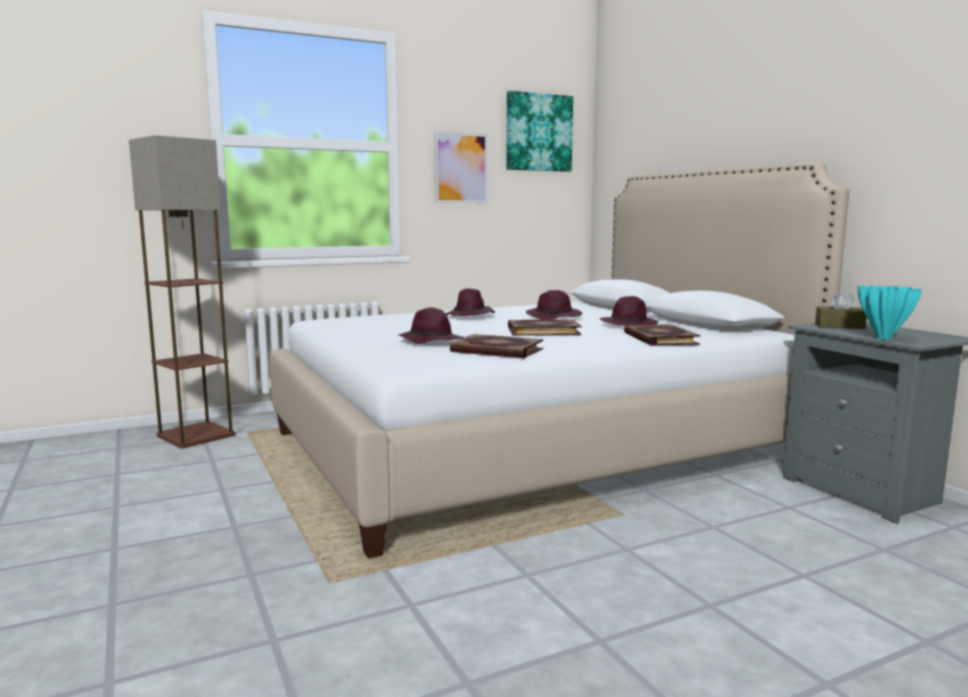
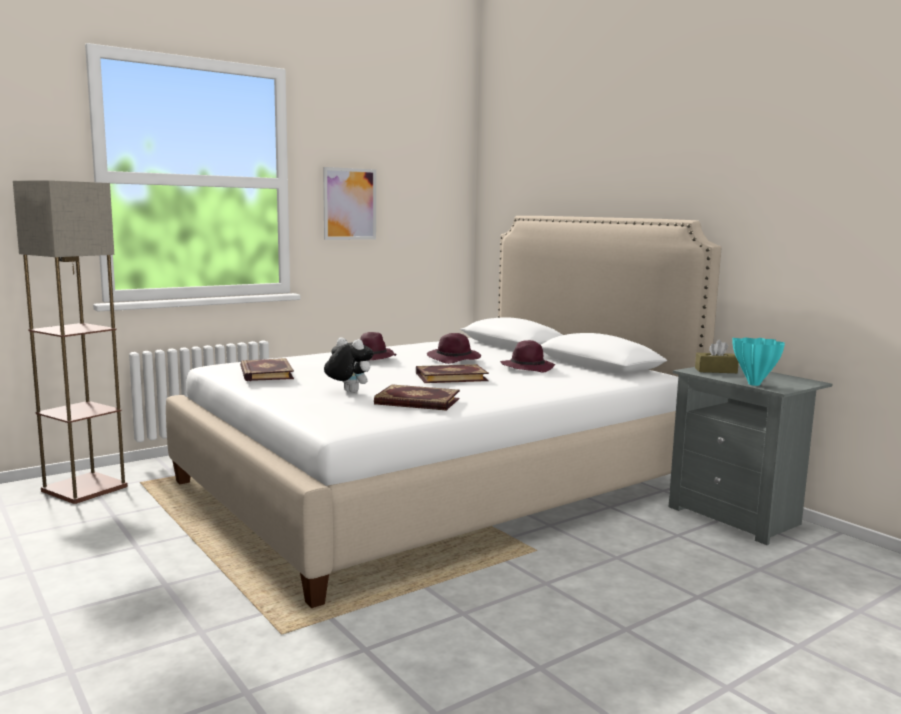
camera: 10 degrees left, 0 degrees up
(430, 341) = (348, 392): purple hat -> plush toy
(538, 132) = (424, 168): picture -> none
(659, 339) = (560, 384): book -> book (265, 373)

